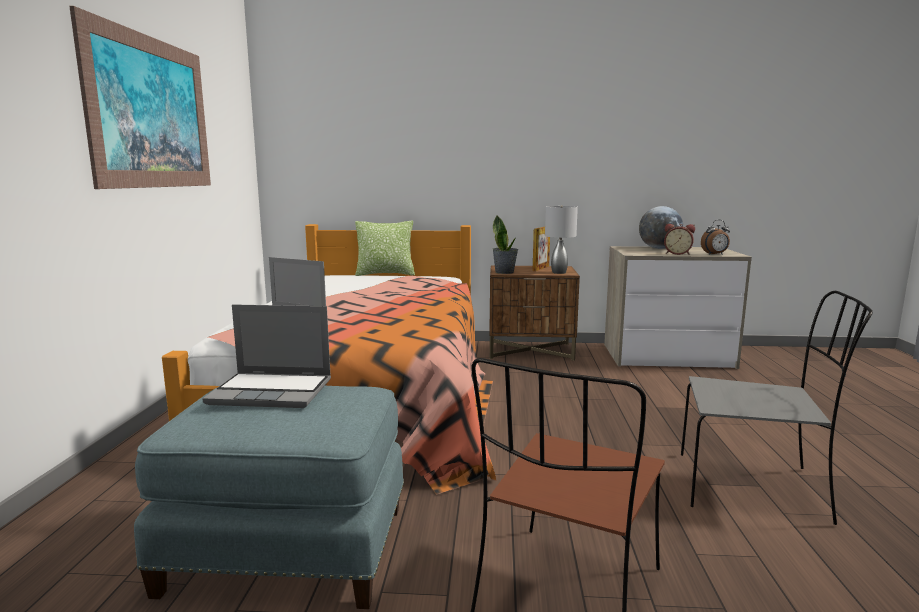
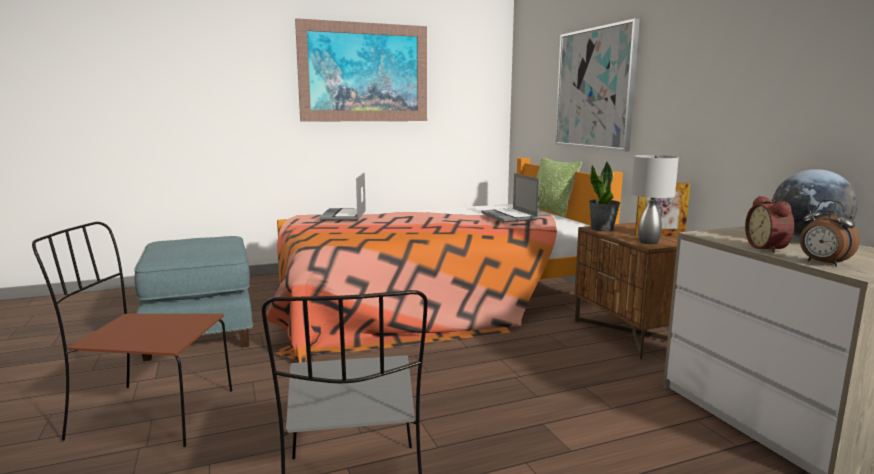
camera: 65 degrees right, 0 degrees up
(273, 392) = (211, 240): laptop -> laptop (510, 217)
(417, 151) = (594, 89): none -> picture

